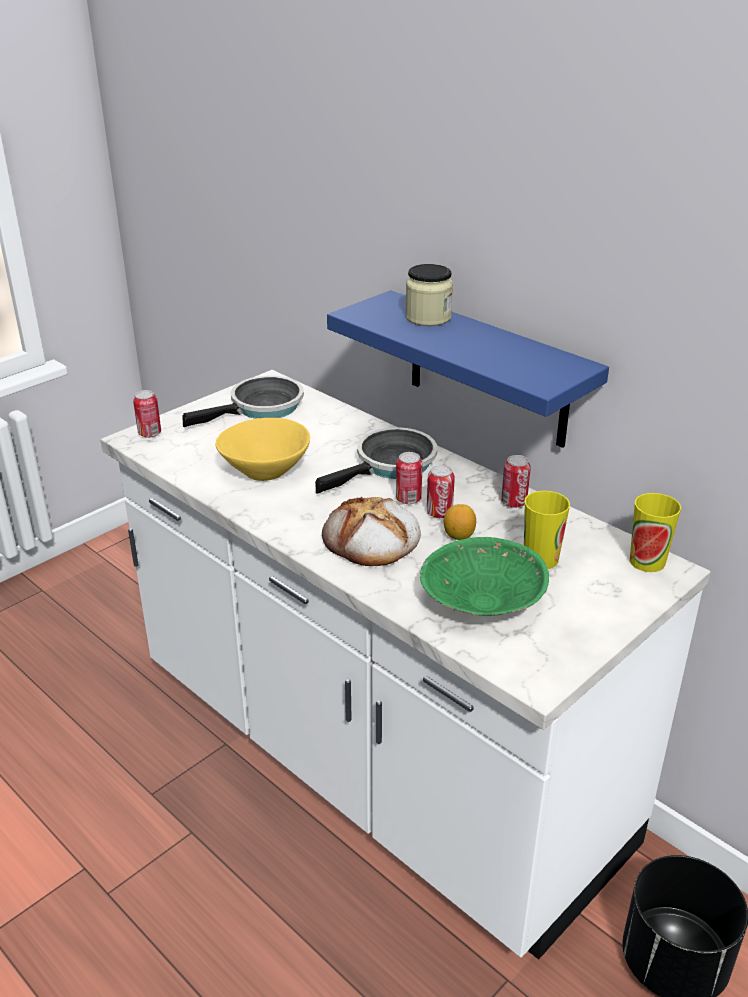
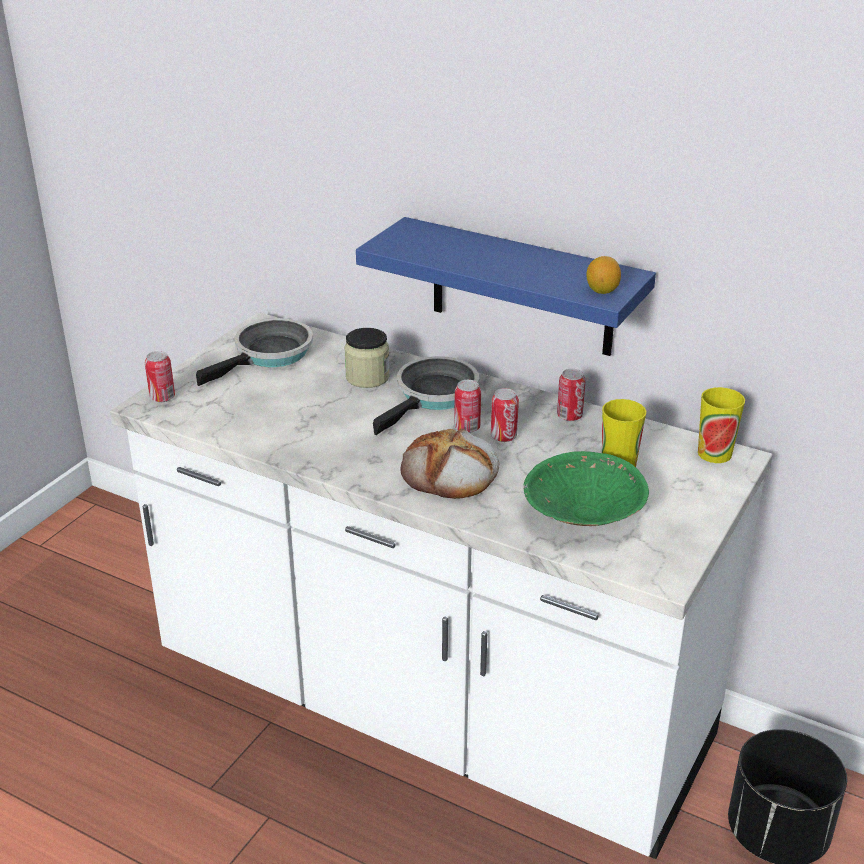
camera: 15 degrees left, 0 degrees up
(264, 471) = (307, 421): yellow bowl -> none
(428, 318) = (460, 242): jar -> jar (367, 377)
(459, 536) = (532, 456): lemon -> lemon (602, 291)

